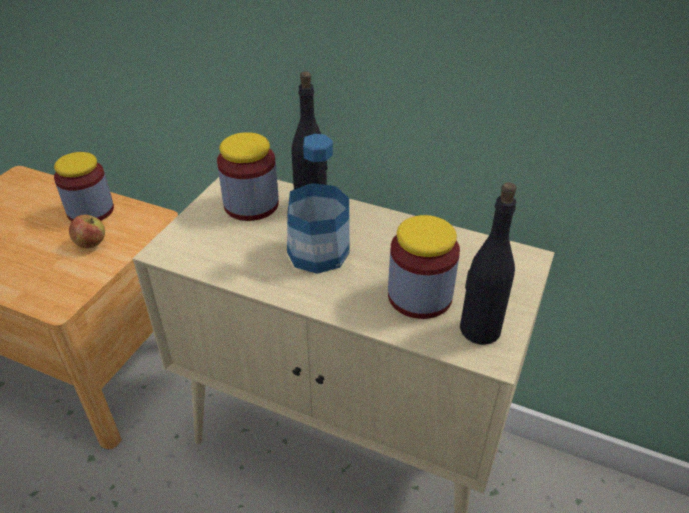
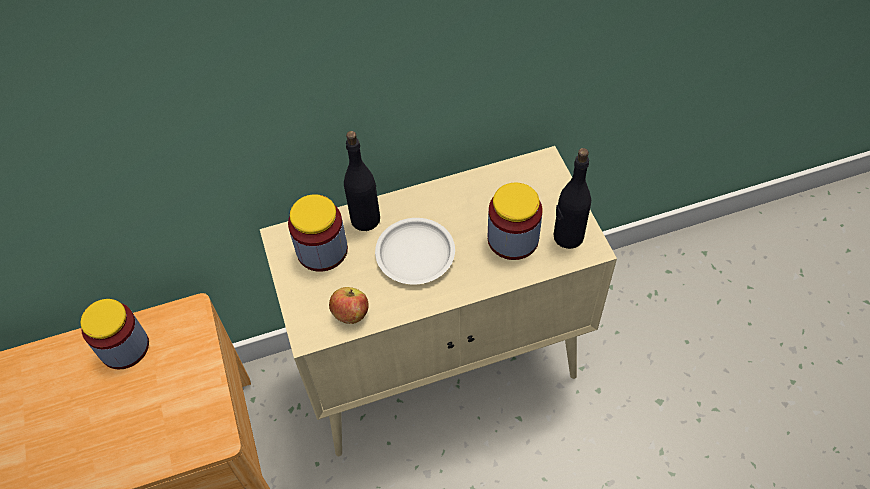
camera: 40 degrees left, 15 degrees up
(91, 244) = (169, 373): apple -> apple (350, 314)
(318, 252) = (416, 254): bottle -> white plate

